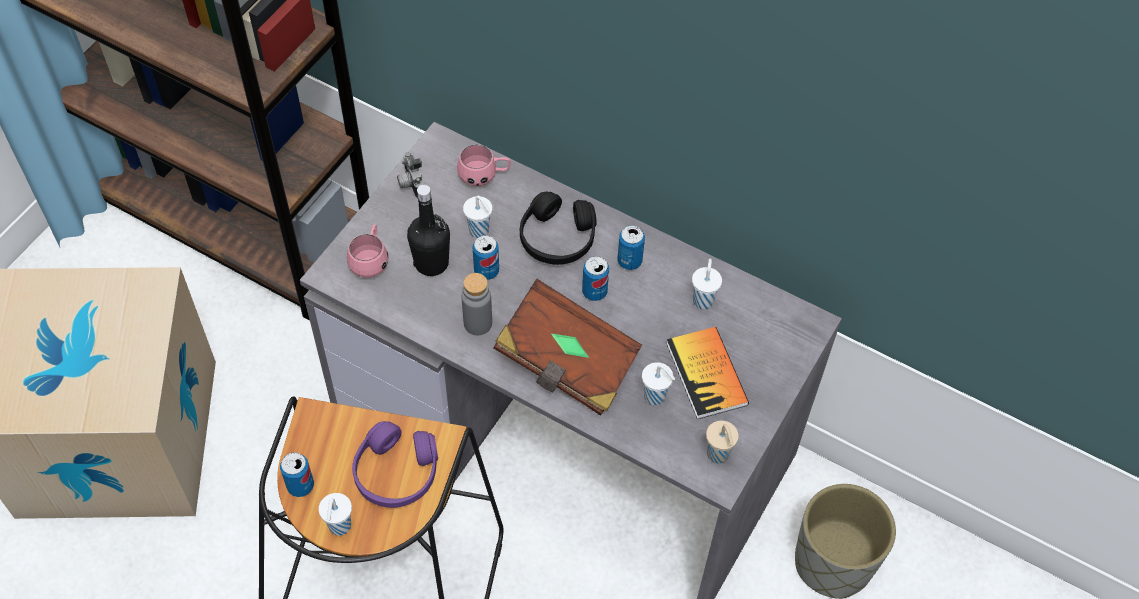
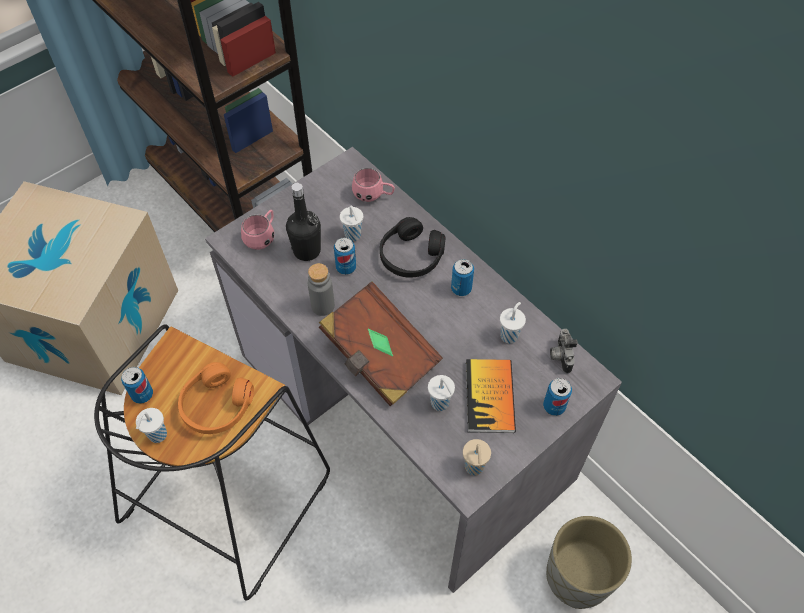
camera: 20 degrees right, 0 degrees up
(396, 472) = (216, 405): purple headphones -> orange headphones
(410, 184) = (316, 188): camera -> camera (560, 356)
(594, 292) = (424, 305): can -> can (554, 406)

